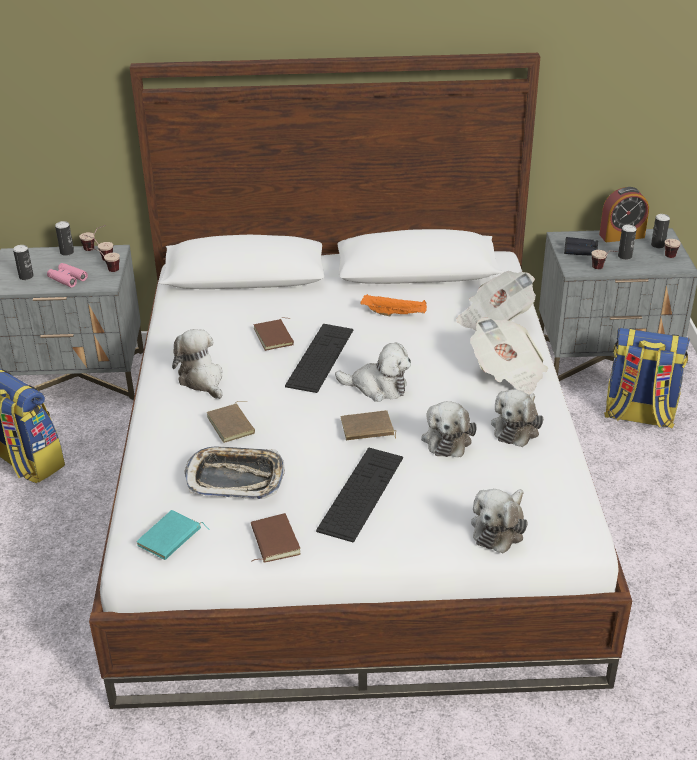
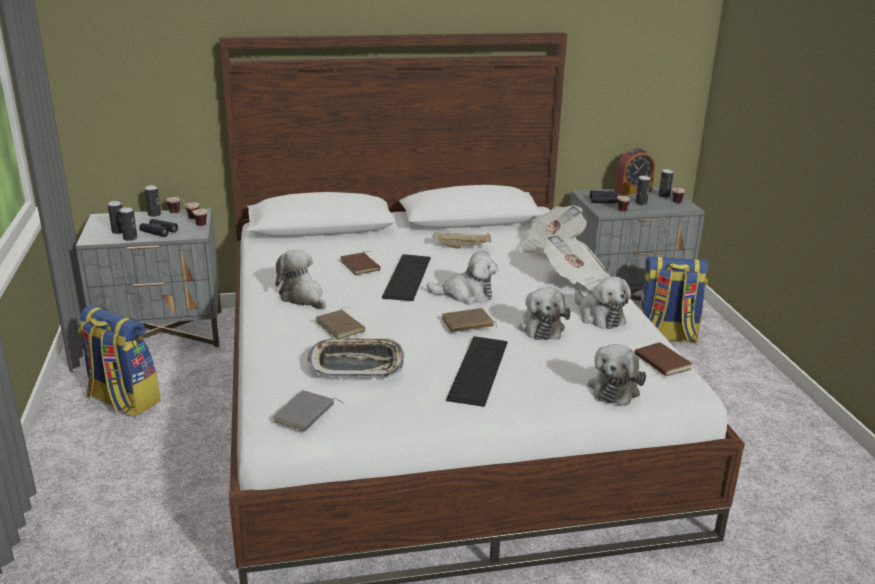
camera: 10 degrees left, 10 degrees down
(36, 287) = (130, 238): none -> can
(67, 279) = (158, 232): pink binoculars -> black binoculars
(170, 538) = (306, 414): turquoise book -> grey book
(273, 541) = (407, 410): brown book -> brown book (660, 362)
(395, 314) = (463, 247): orange tray -> beige tray
(516, 427) = (599, 316): plush toy -> plush toy turned 45 degrees counterclockwise

